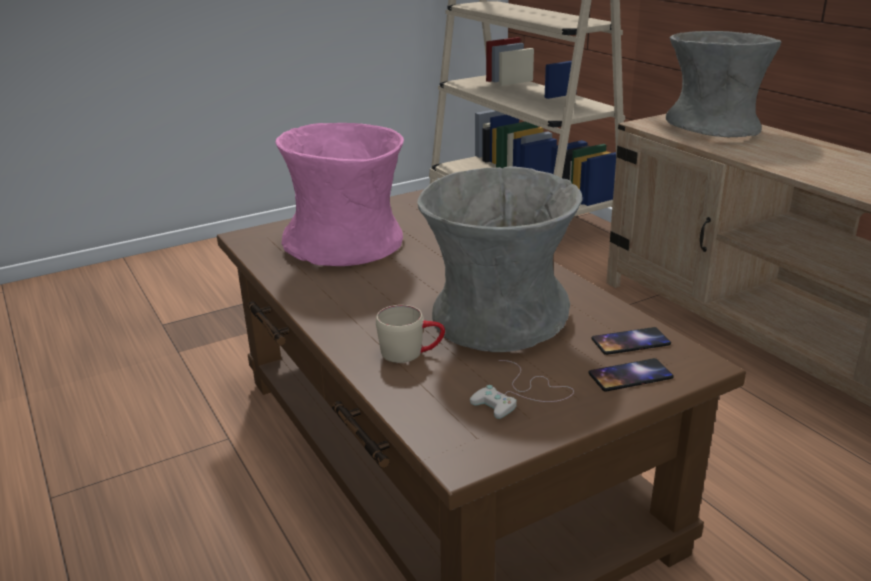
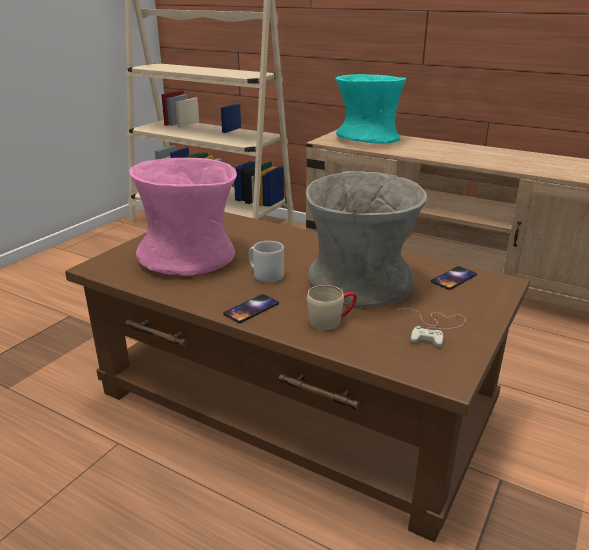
camera: 30 degrees left, 0 degrees up
(401, 283) = (265, 275): none -> grey mug
(630, 376) = (478, 298): phone -> phone (251, 309)
(712, 128) = (367, 139): grey vase -> turquoise vase

